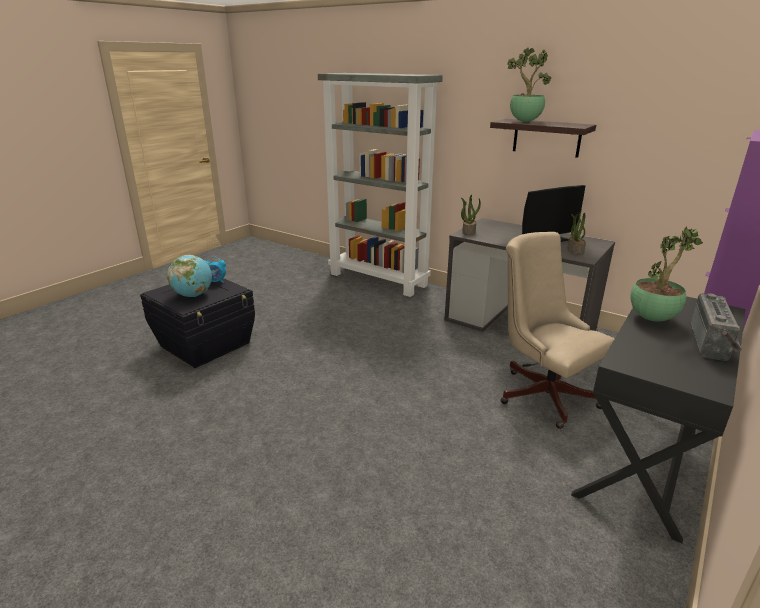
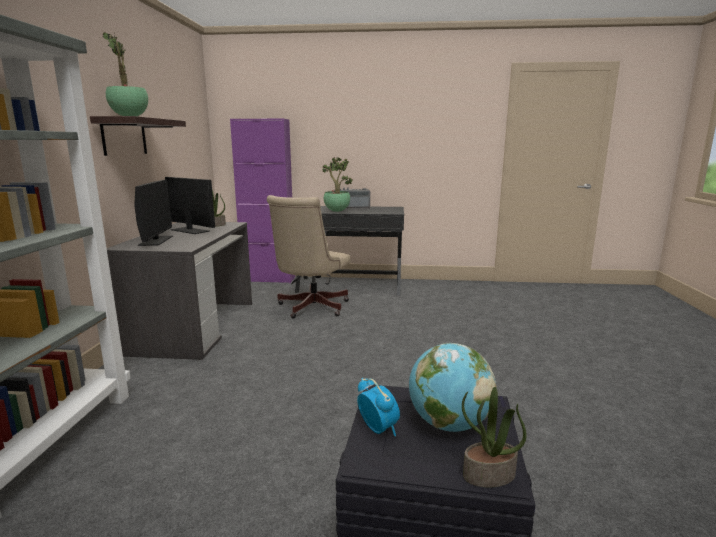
camera: 120 degrees left, 10 degrees down
(468, 232) = (174, 248): potted plant -> potted plant (488, 475)
(504, 229) = (156, 240): none -> monitor

